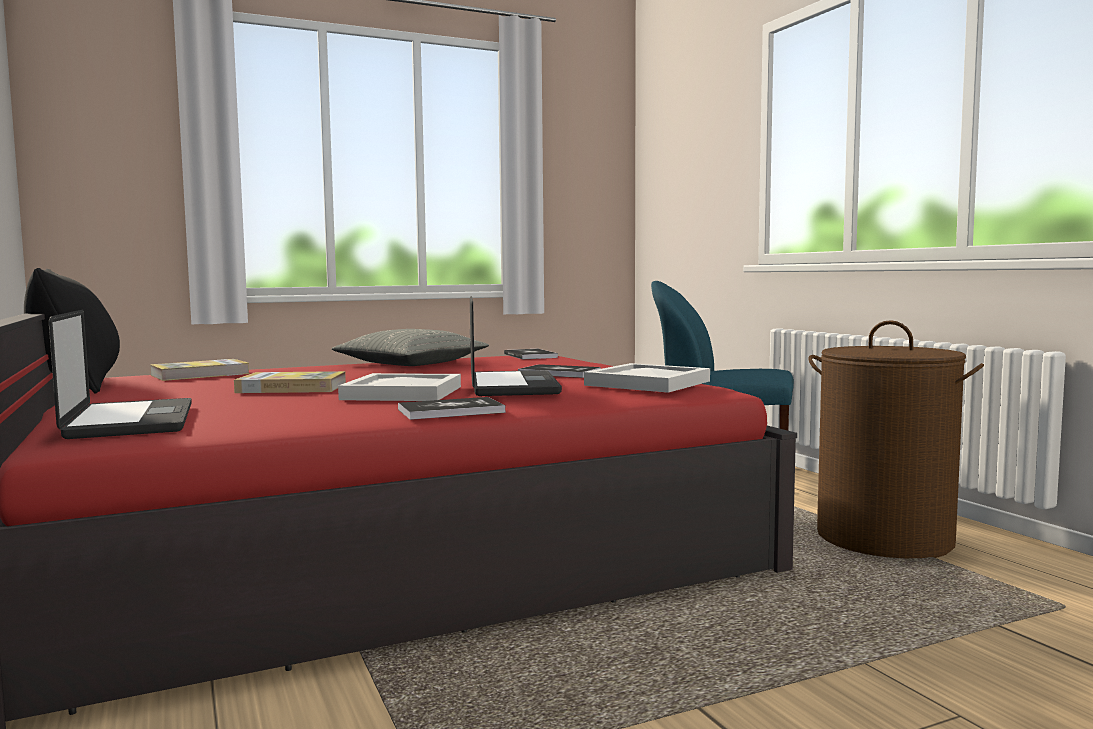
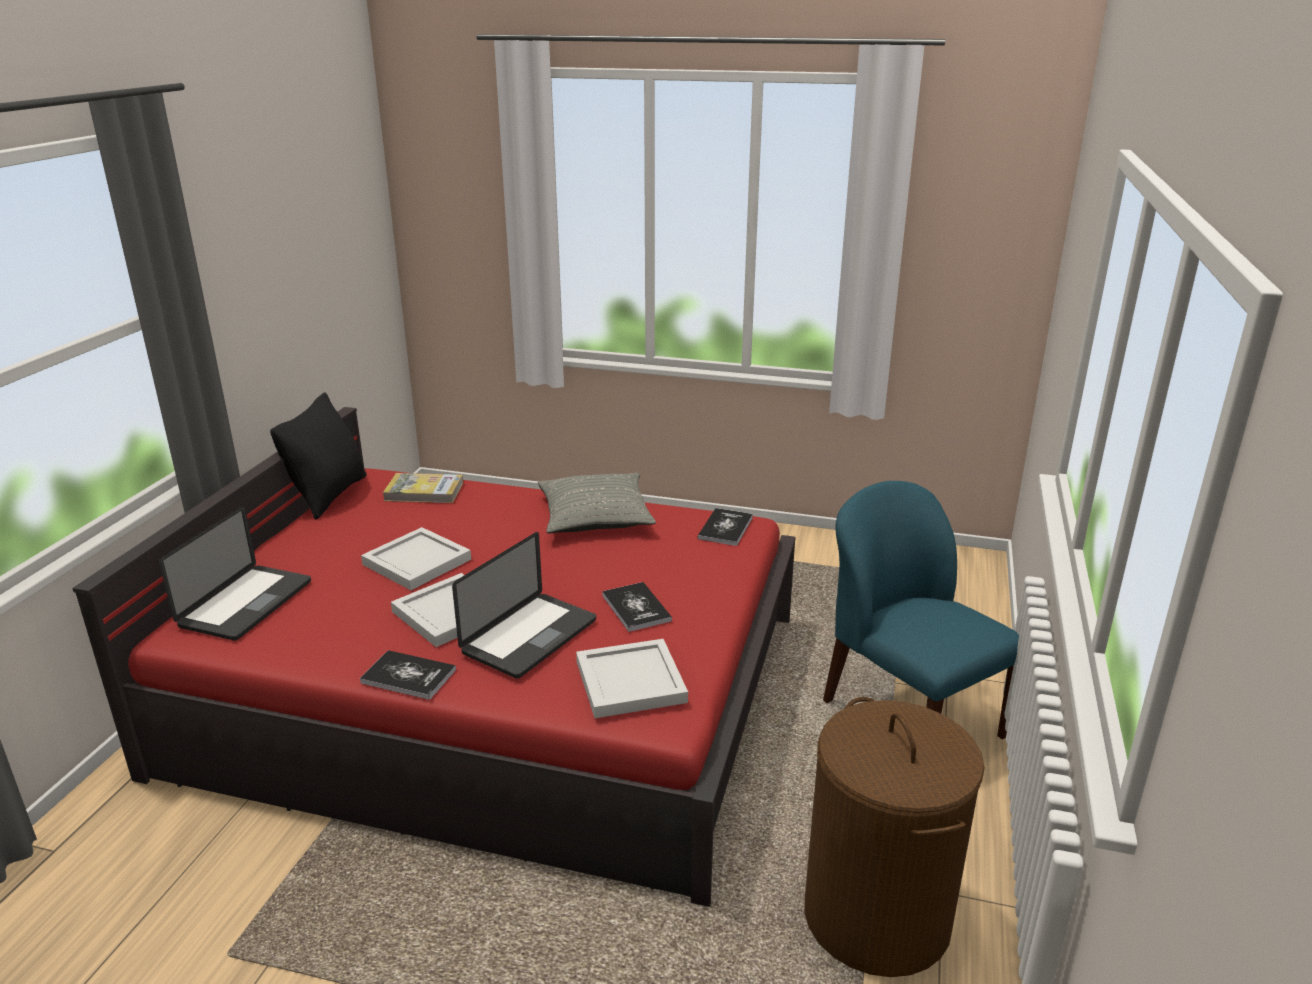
camera: 40 degrees right, 20 degrees up
(292, 388) = (417, 561): book -> white tray

